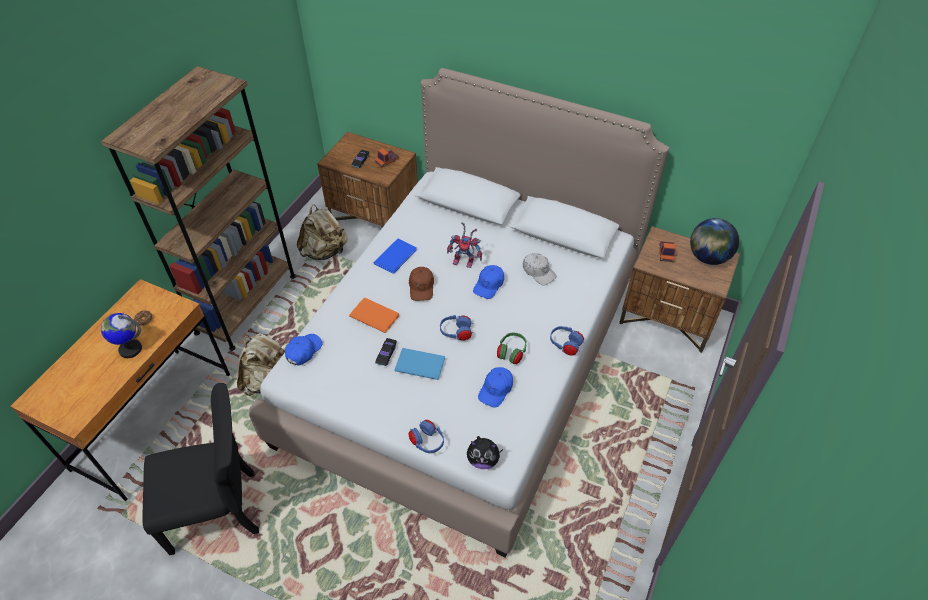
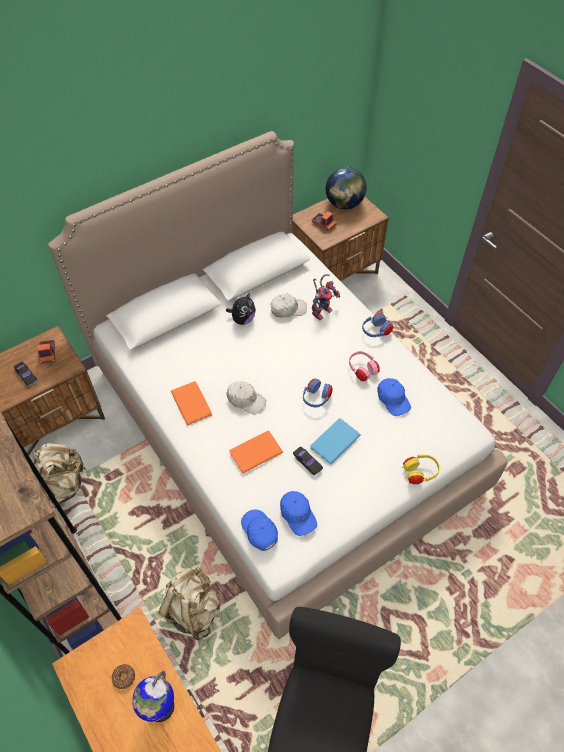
camera: 60 degrees left, 5 degrees up
(397, 256) = (192, 402): blue book -> orange book
(421, 287) = (246, 400): brown cap -> white cap
(427, 442) = (419, 473): blue headphones -> yellow headphones
(465, 261) = (238, 352): toy robot -> toy robot (322, 310)
(483, 460) = (456, 441): plush toy -> plush toy (242, 319)
(489, 285) = (278, 349): blue cap -> blue cap (298, 514)
(511, 353) = (362, 370): green headphones -> pink headphones

